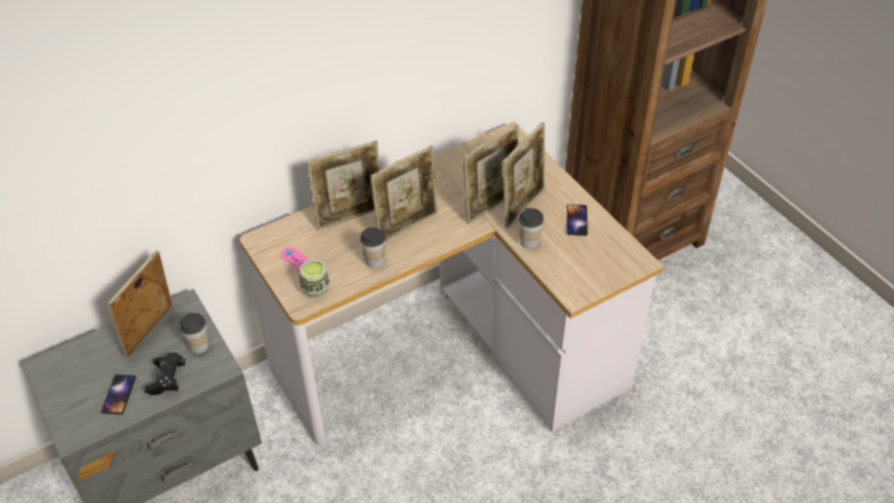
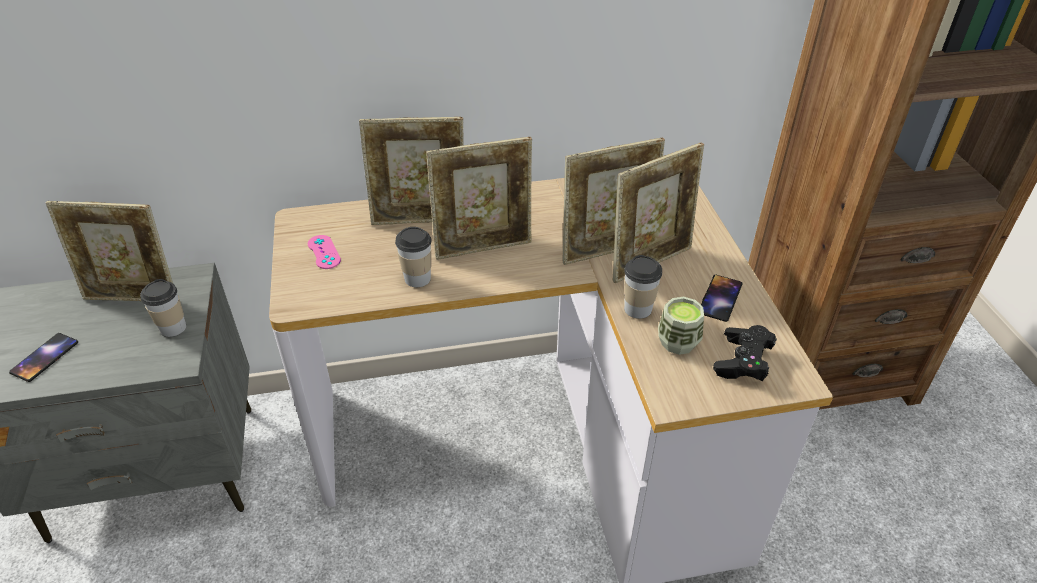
camera: 20 degrees right, 5 degrees down
(151, 332) = (134, 297): picture frame -> picture frame turned 135 degrees counterclockwise
(167, 379) = (109, 356): black game controller -> black game controller (742, 361)
(315, 288) = (323, 291): cup -> cup (678, 342)

